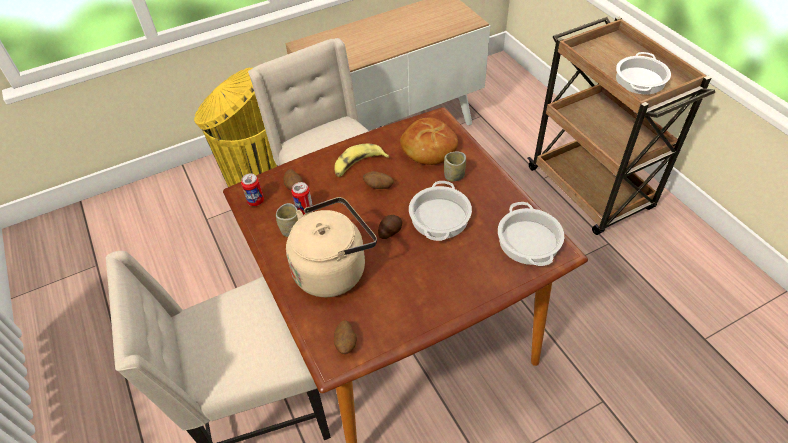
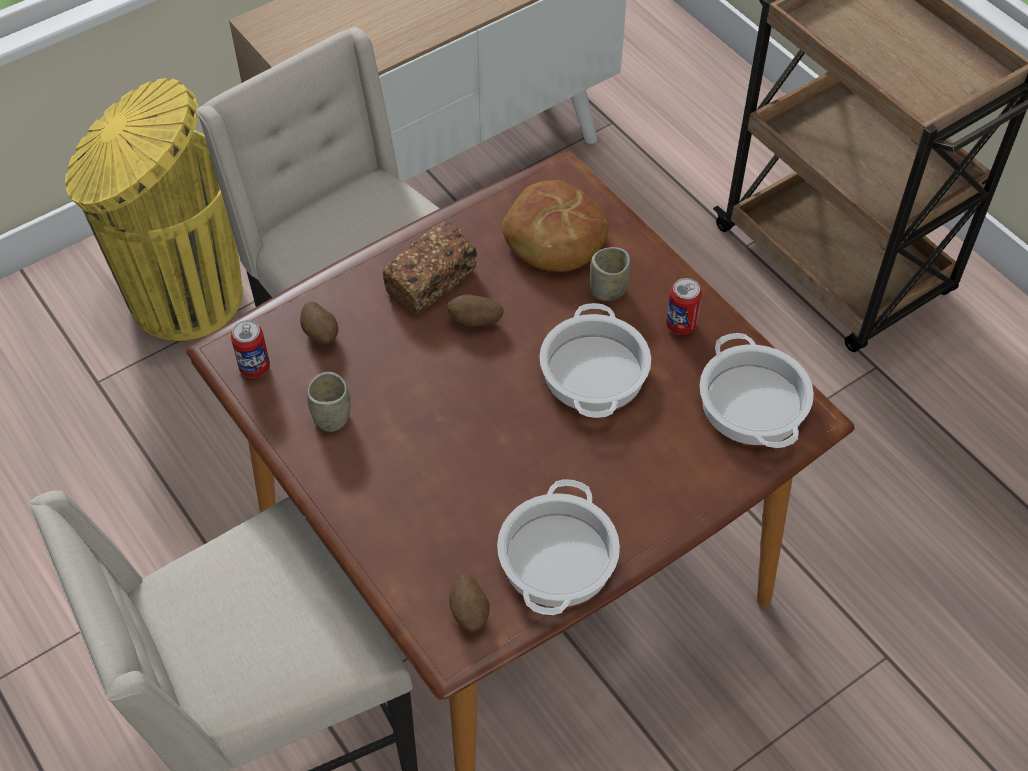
camera: 10 degrees left, 5 degrees up
(304, 210) = (349, 377): can -> can (681, 325)
(334, 269) = (424, 484): beige kettle -> none
(358, 165) = (431, 281): banana -> bread
(389, 231) = (510, 405): potato -> none
(640, 80) = (920, 76): cooking pot -> cooking pot (558, 559)

